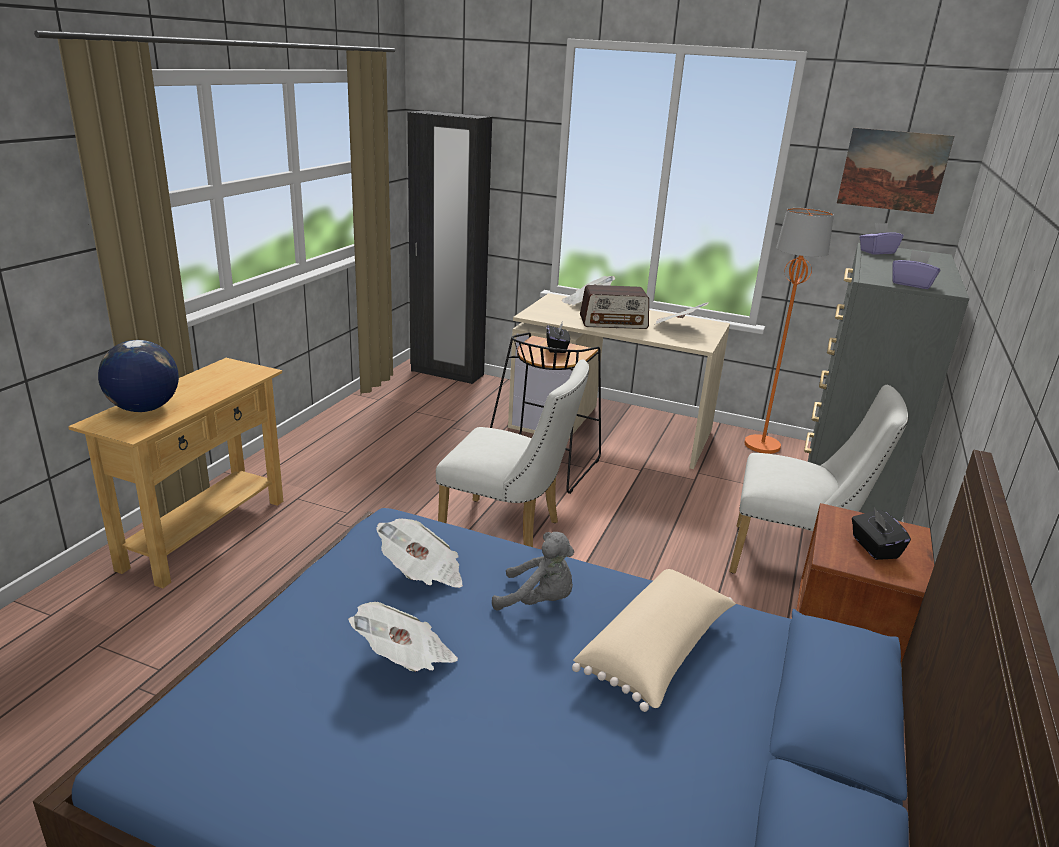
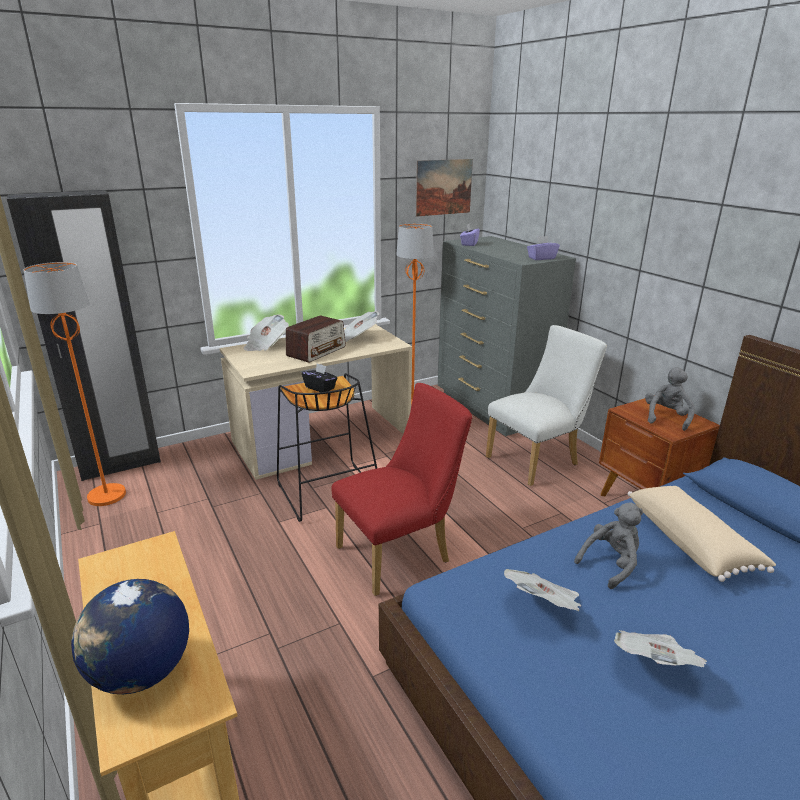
camera: 50 degrees left, 0 degrees up
(408, 387) = (107, 496): none -> orange floor lamp
(509, 533) = (400, 552): white chair -> red chair
(874, 547) = (666, 418): black tissue box -> grey plush toy

